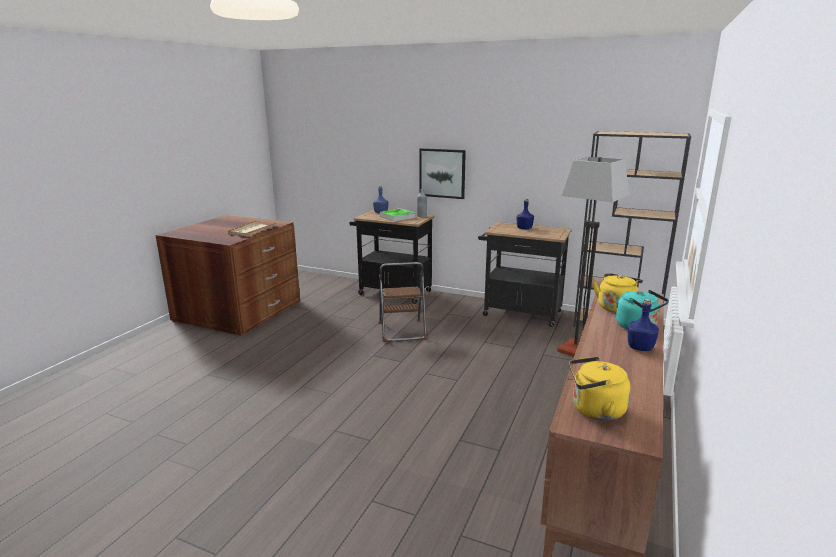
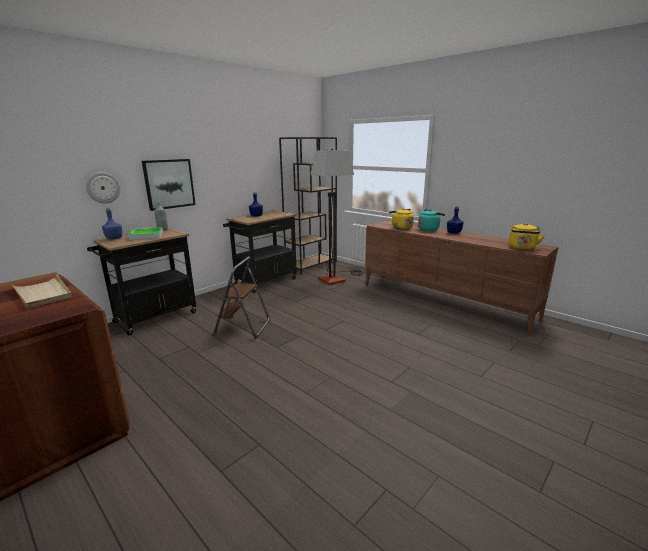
camera: 70 degrees left, 0 degrees up
(387, 168) = (103, 187): none -> wall clock

